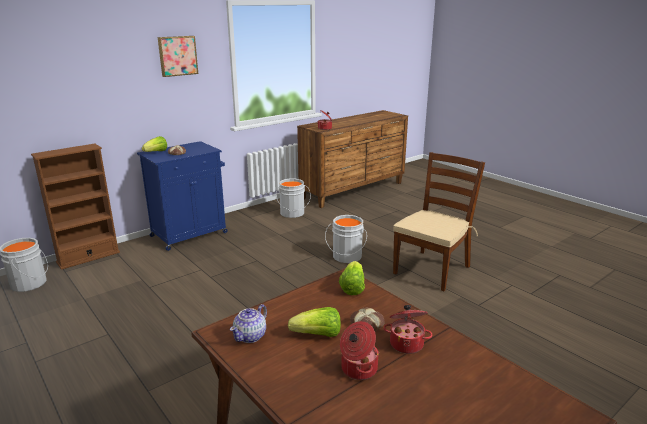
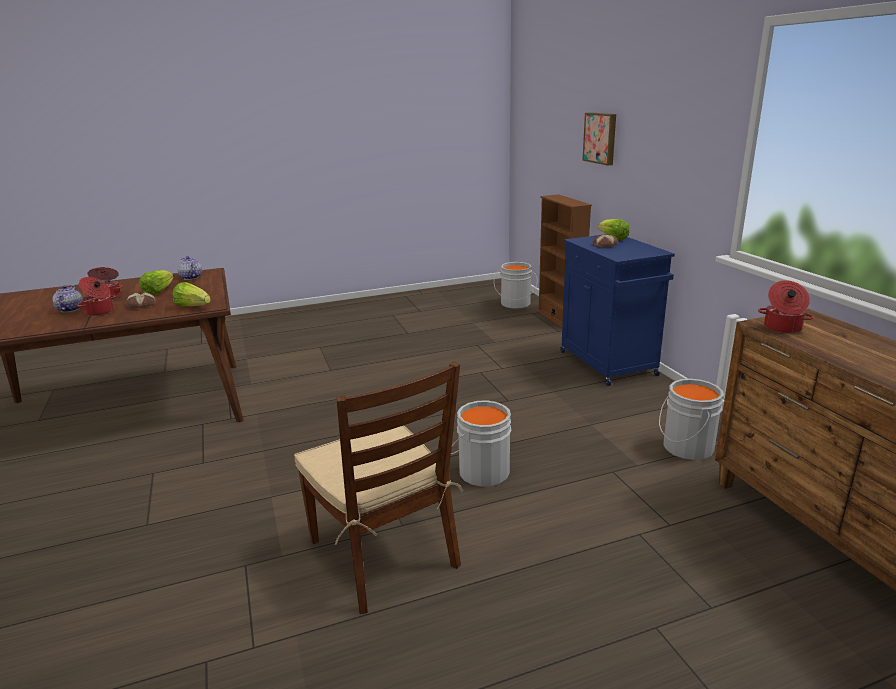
camera: 110 degrees right, 0 degrees up
(177, 56) = (681, 114): picture -> picture (601, 138)
(417, 376) = (69, 309): none -> teapot

